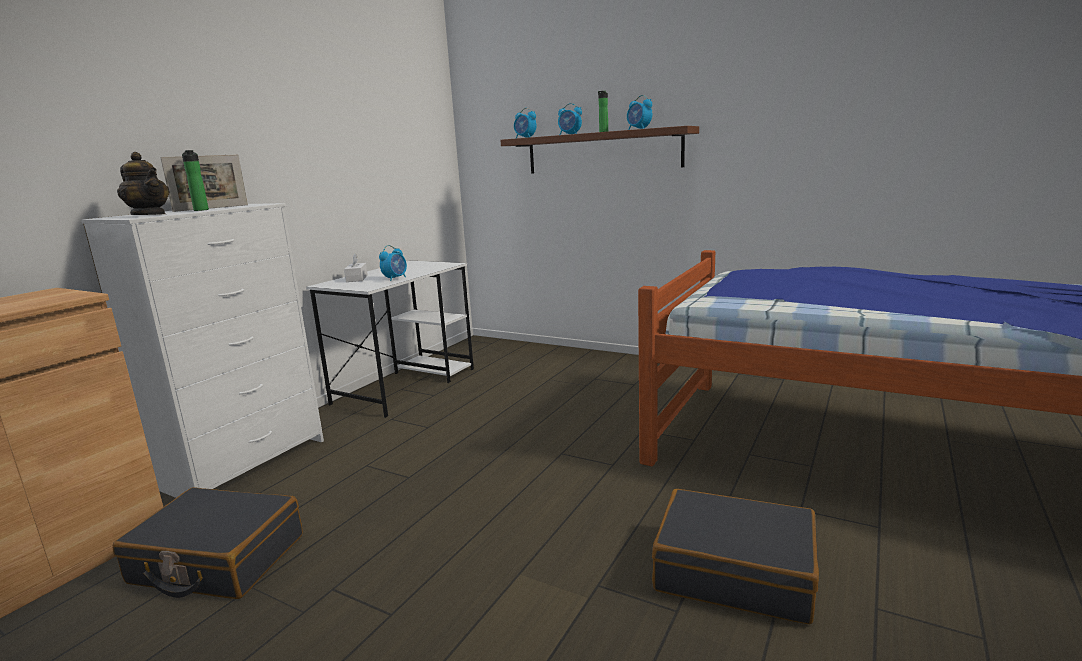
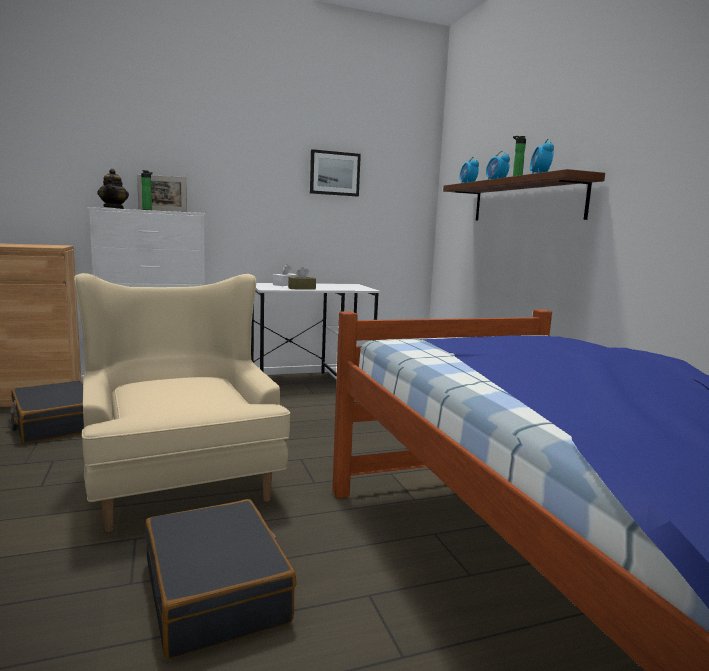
camera: 40 degrees right, 5 degrees down
(368, 132) = (334, 173): none -> picture
(395, 278) = (302, 288): alarm clock -> brown tissue box
(511, 523) = (180, 479): none -> beige armchair

